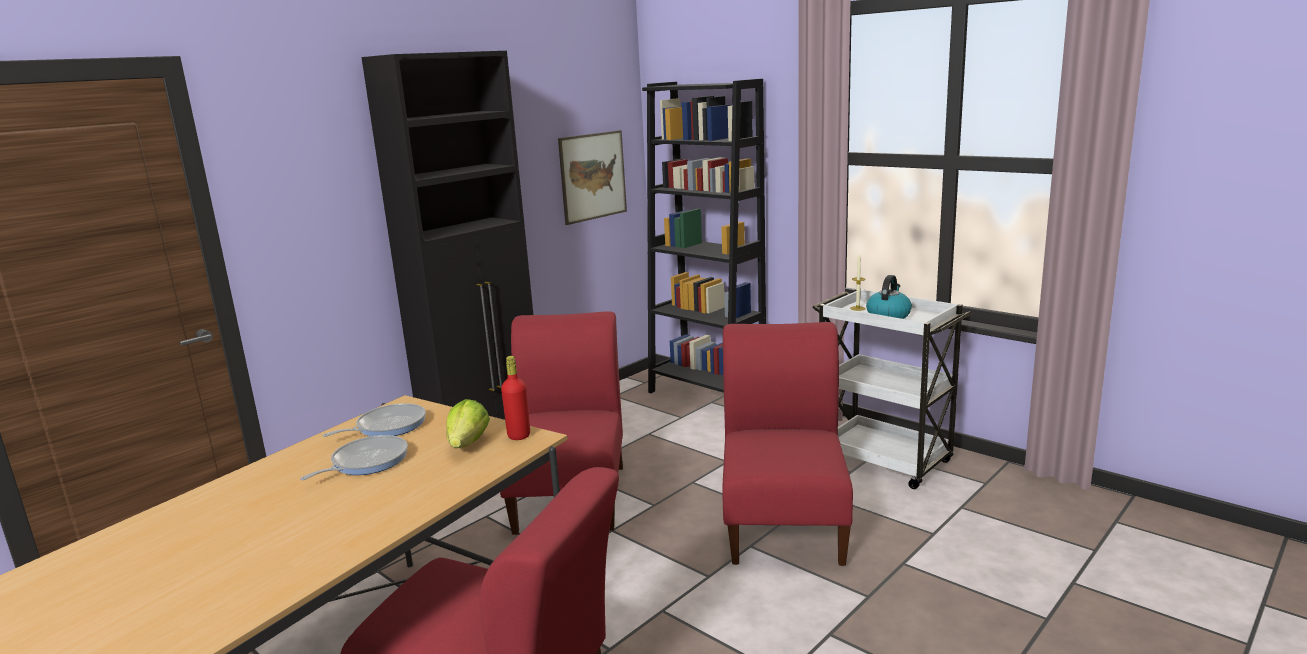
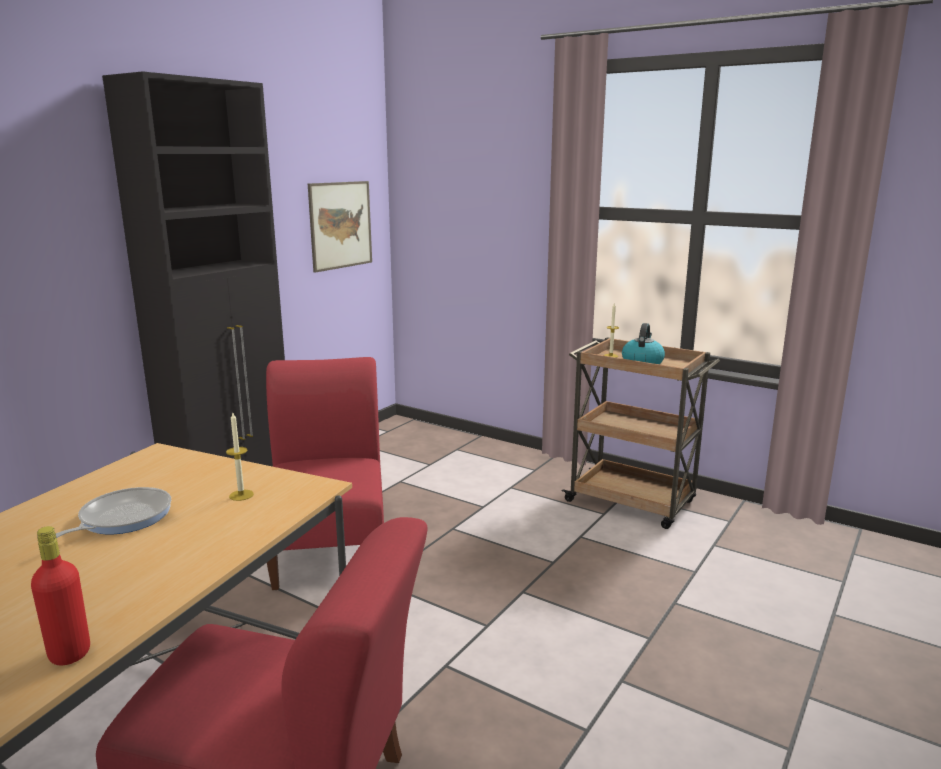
camera: 10 degrees left, 0 degrees up
(387, 426) = (142, 477): frying pan -> none
(468, 444) = (241, 495): lettuce -> candle
(519, 435) = (298, 484): red bottle -> red bottle (69, 653)
(706, 394) = (450, 442): black bookcase -> none
(784, 521) = (551, 565): red chair -> none
(884, 461) = (632, 502): white cart -> brown cart

